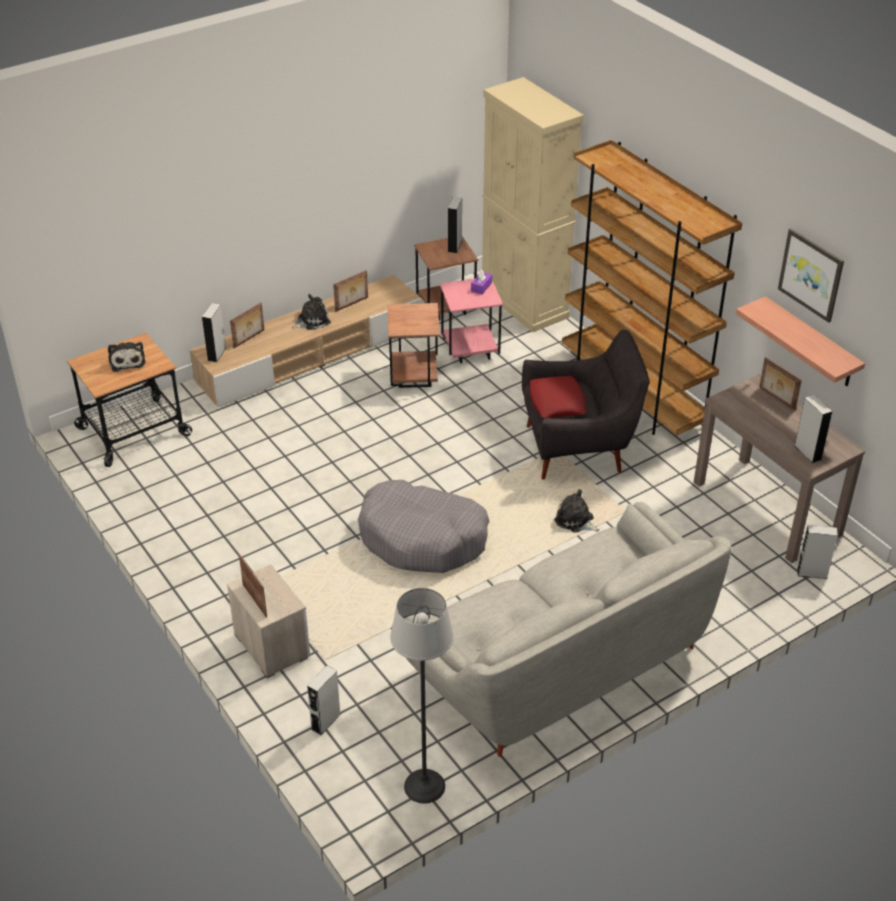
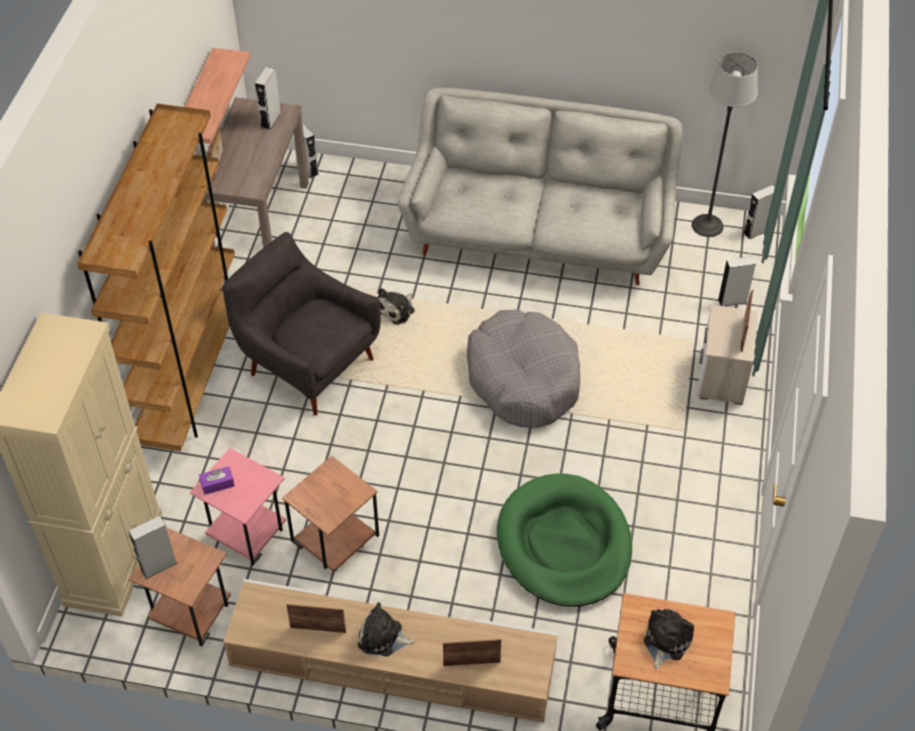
camera: 135 degrees left, 10 degrees up
(217, 354) = (524, 667): grey speaker -> grey speaker (756, 231)
(275, 463) = (564, 544): none -> green dog bed
(557, 402) = (326, 329): red pillow -> none
(575, 521) = (397, 310): plush toy -> plush toy turned 45 degrees clockwise
(811, 274) = (179, 55): picture -> none

